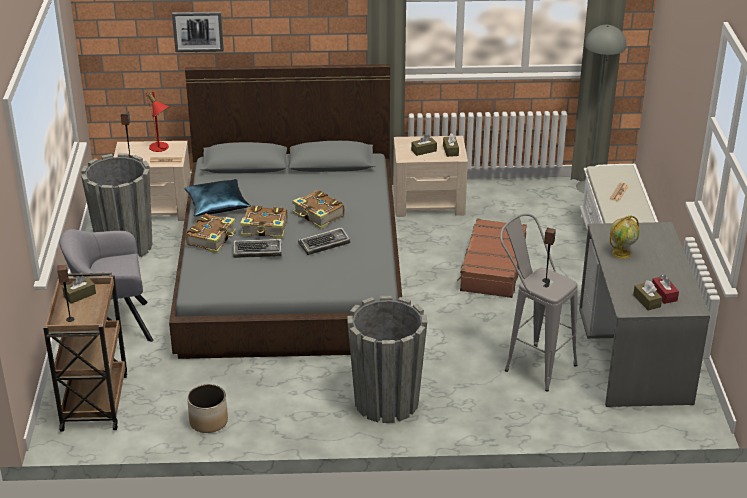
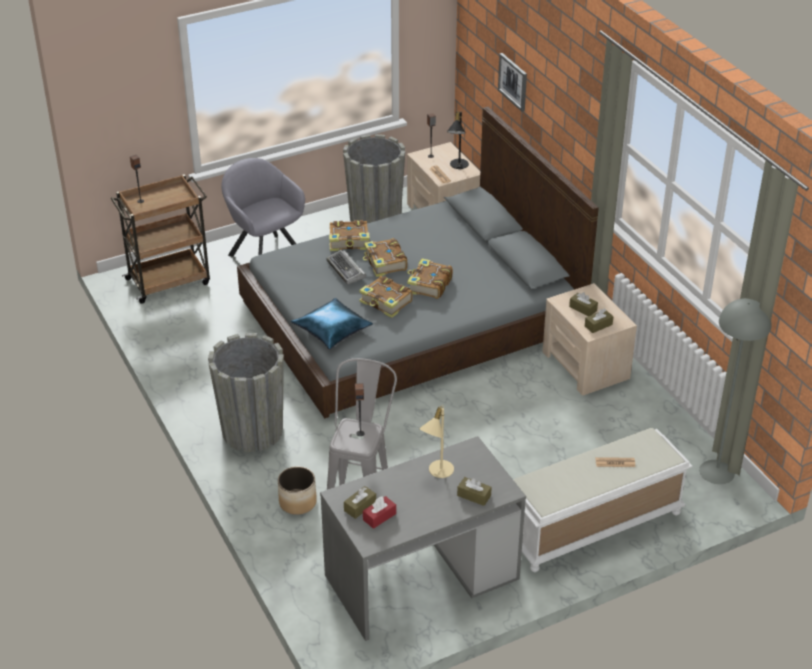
camera: 65 degrees right, 5 degrees up
(80, 295) = (173, 194): brown tissue box -> brown tissue box (474, 496)
(161, 148) = (457, 166): red table lamp -> black table lamp
(209, 421) = (175, 344): planter -> planter (298, 502)
(217, 204) = (404, 227): blue pillow -> blue pillow (332, 330)
(324, 244) = (386, 303): keyboard -> book
(492, 268) = (502, 439): brown suitcase -> none
(621, 253) = (437, 471): globe -> beige table lamp

